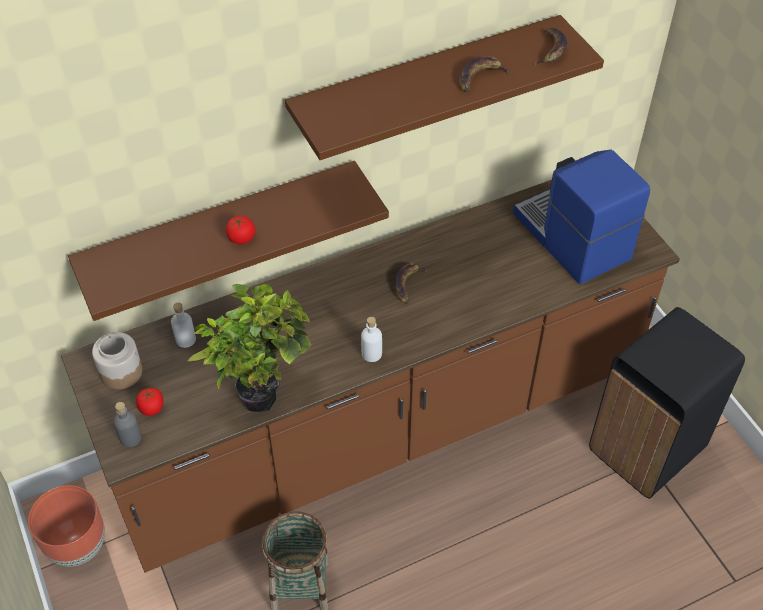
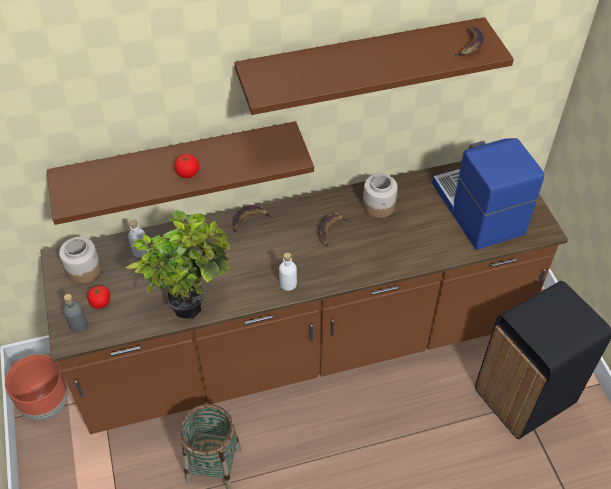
camera: 10 degrees right, 0 degrees up
(457, 248) = (379, 206): none -> jar
(480, 77) = (402, 61): banana -> banana (250, 220)

